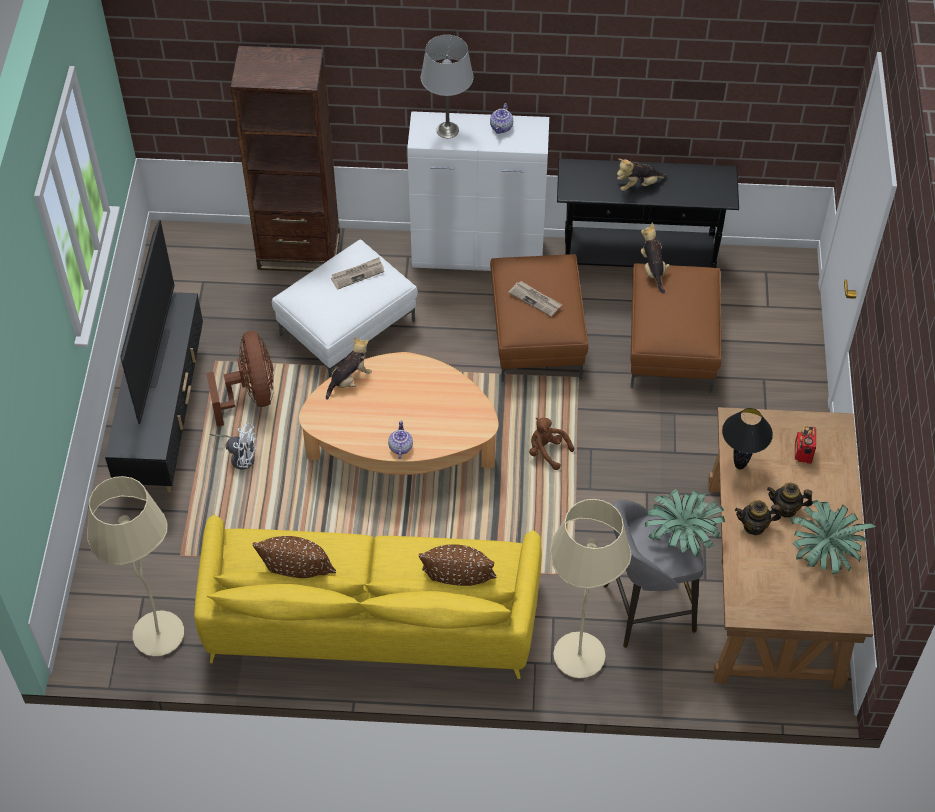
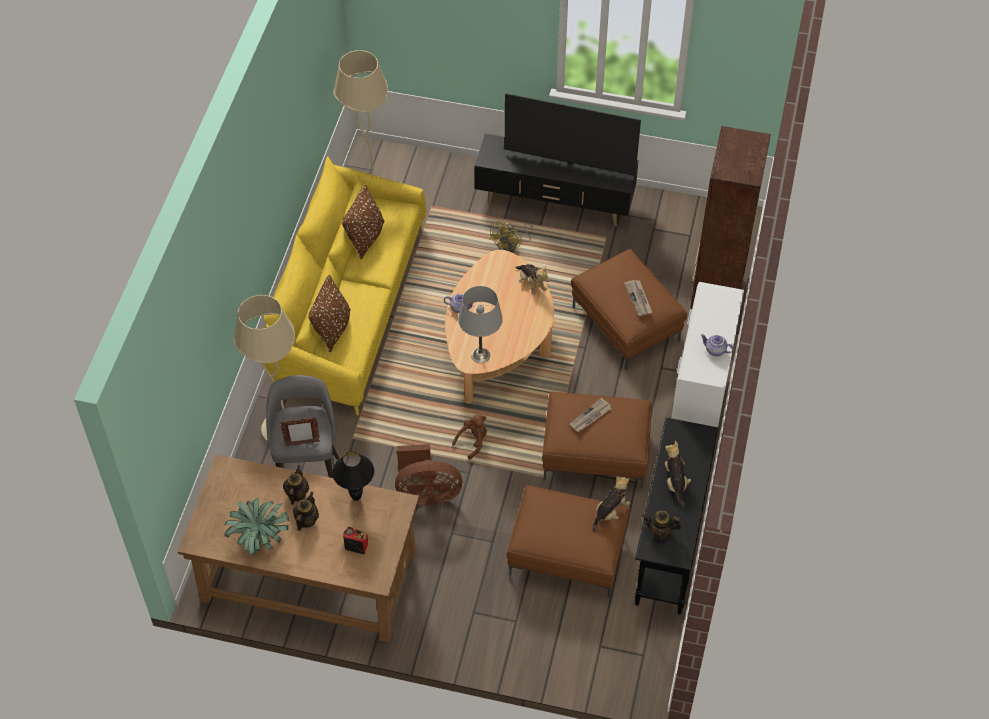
camera: 100 degrees right, 0 degrees up
(240, 456) = (511, 245): white fan -> yellow fan
(251, 395) = (567, 256): brown fan -> brown fan (426, 493)
(347, 327) = (627, 324): white ottoman -> brown ottoman
(447, 130) = (717, 311): grey table lamp -> grey table lamp (480, 355)
(653, 269) = (610, 512): plush toy -> plush toy turned 45 degrees counterclockwise
(681, 536) = (302, 443): potted plant -> picture frame
(702, 191) = (660, 531): none -> teapot

